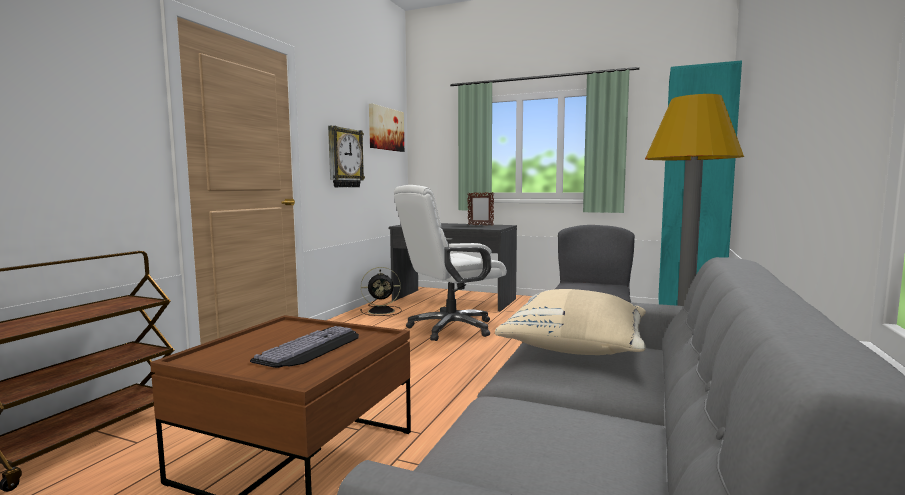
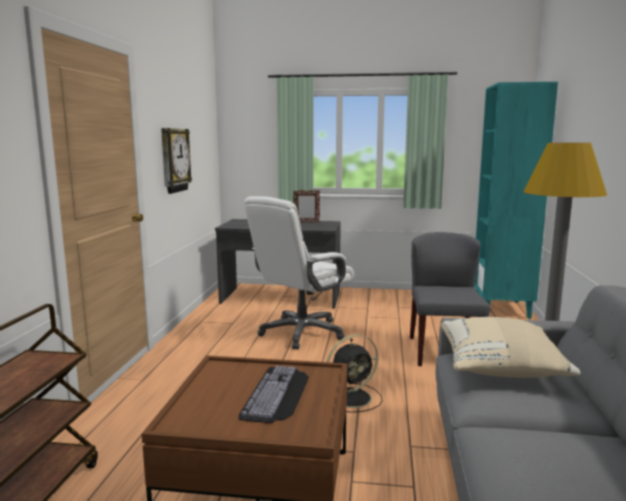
camera: 15 degrees left, 5 degrees up
(382, 311) = (218, 317): black fan -> black fan (353, 397)
(386, 129) = (202, 122): picture -> none

